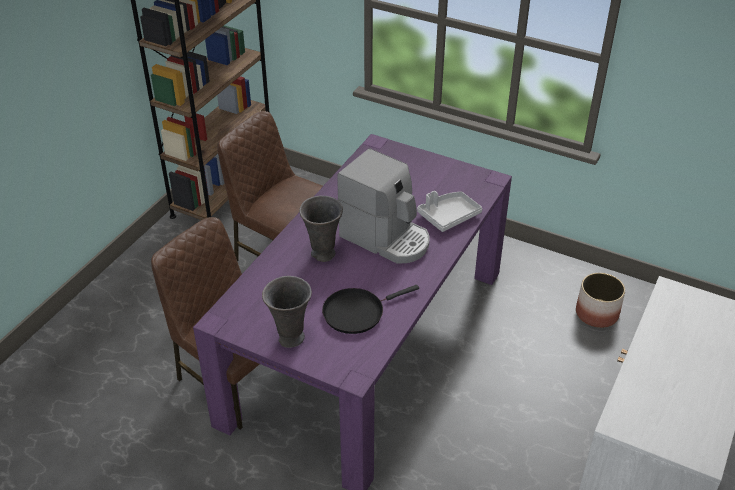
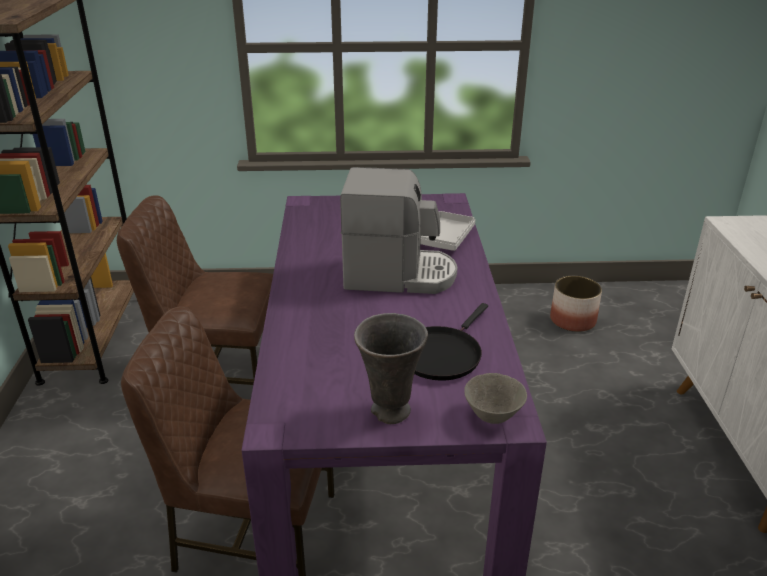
camera: 30 degrees left, 10 degrees down
(323, 254) = (342, 312): grey vase -> none
(346, 367) = (492, 416): none -> grey bowl

